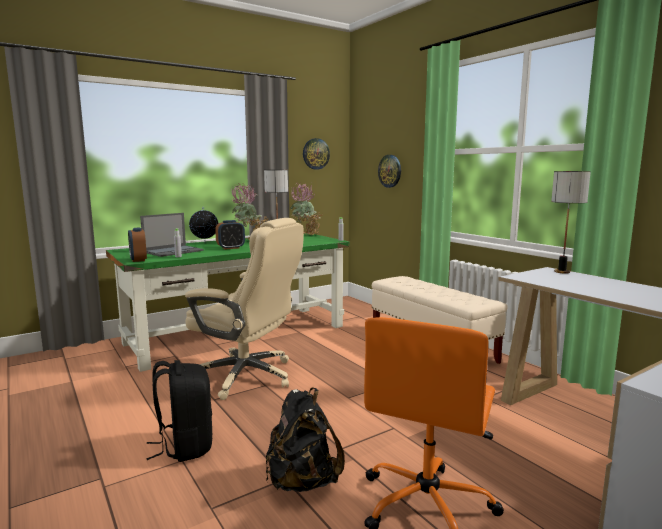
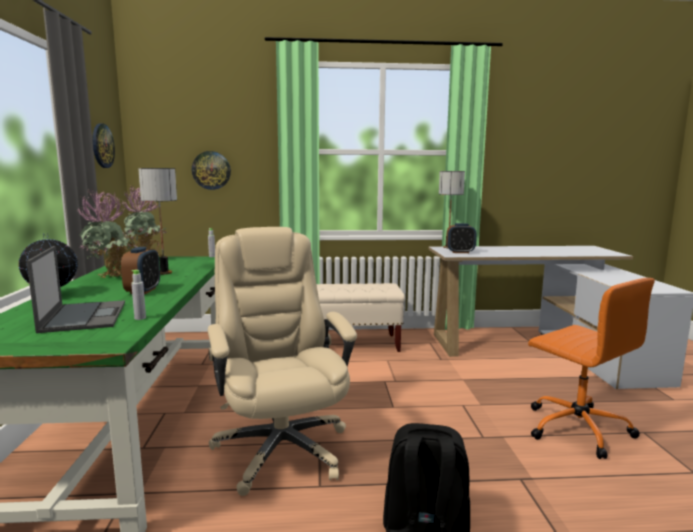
camera: 60 degrees left, 0 degrees up
(138, 260) = (104, 341): alarm clock -> alarm clock (460, 252)
(247, 376) = (281, 448): beige office chair -> beige office chair turned 75 degrees counterclockwise
(302, 481) = (528, 470): black backpack -> none

